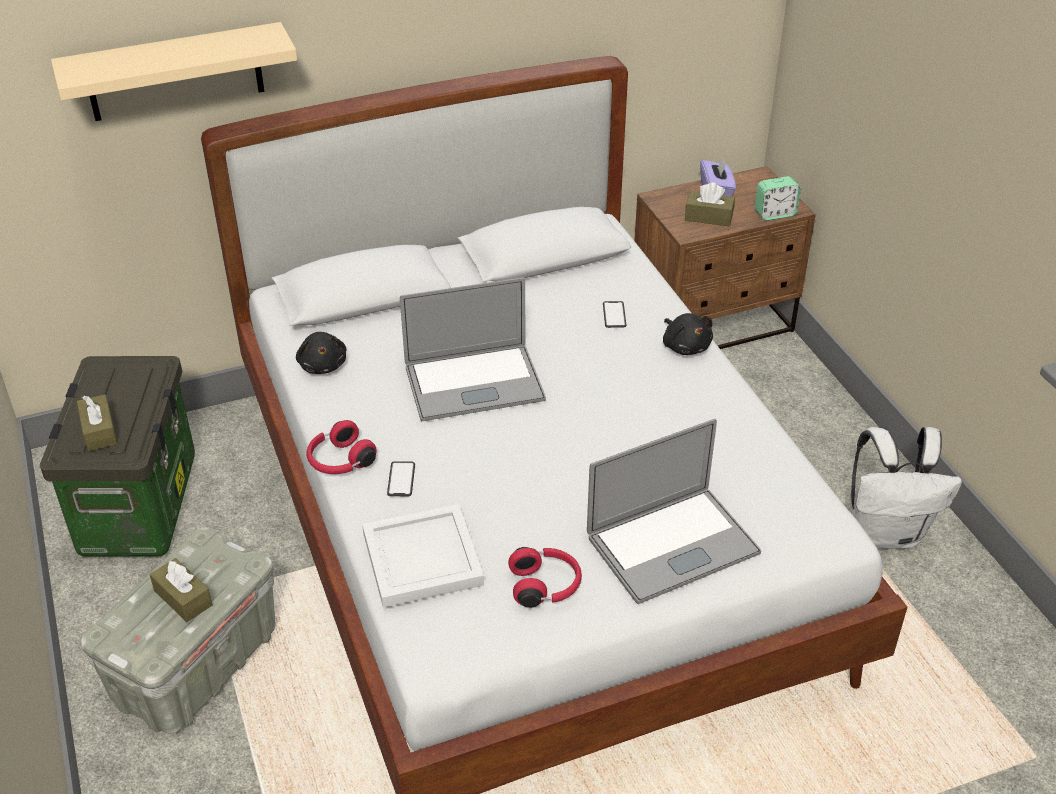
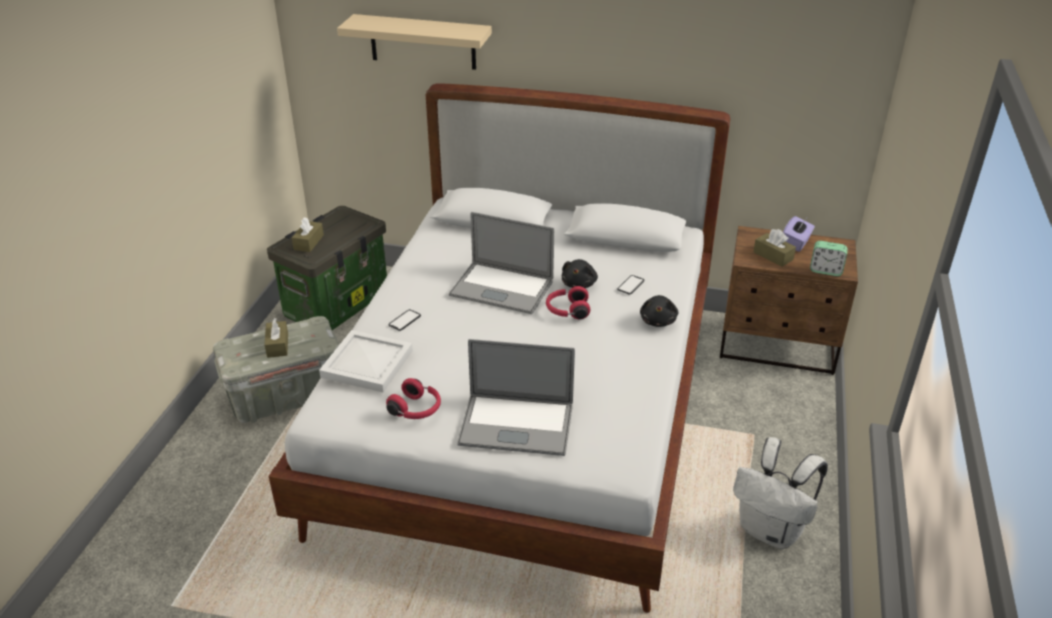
camera: 35 degrees right, 5 degrees down
(323, 365) = (431, 246): black plush toy -> black plush toy (579, 284)
(340, 461) = (384, 298): red headphones -> red headphones (567, 311)

